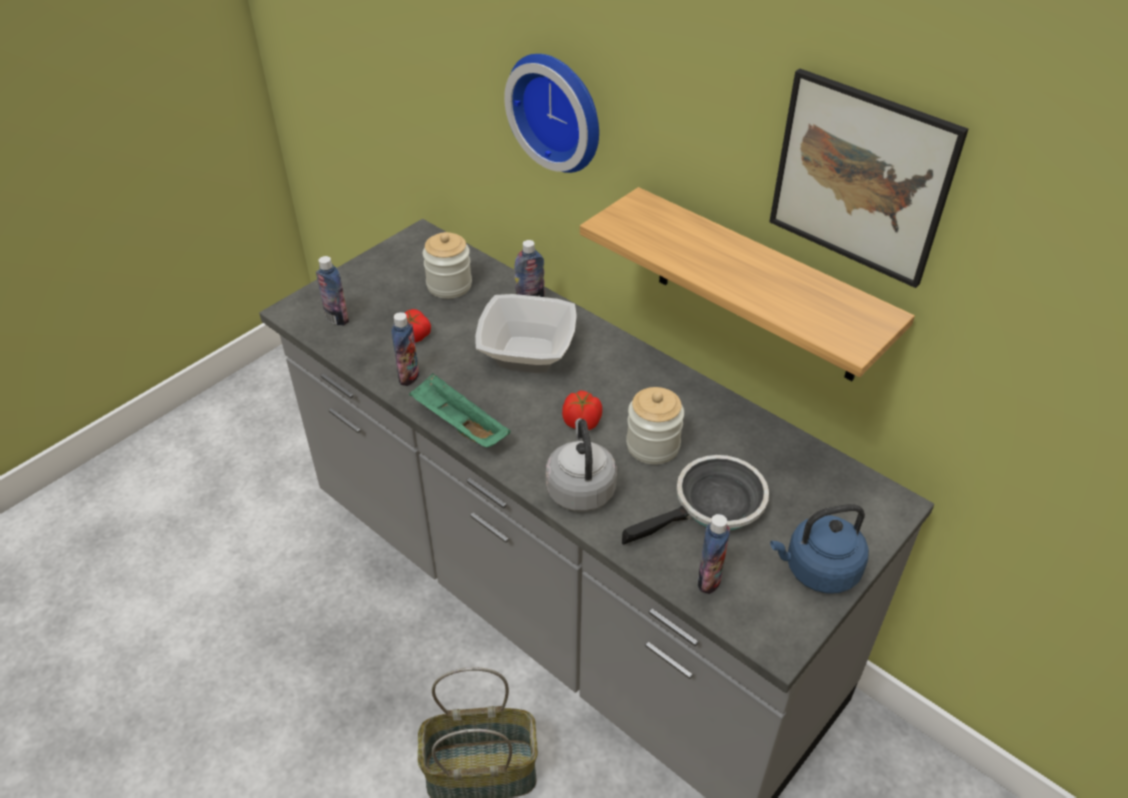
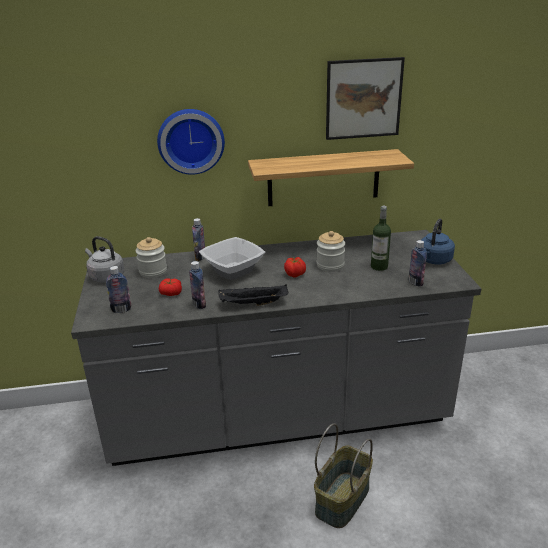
camera: 50 degrees left, 15 degrees down
(458, 425) = (252, 304): green tray -> black tray
(580, 488) = (332, 289): grey kettle -> grey kettle (105, 276)
(713, 506) = (379, 266): frying pan -> bottle

